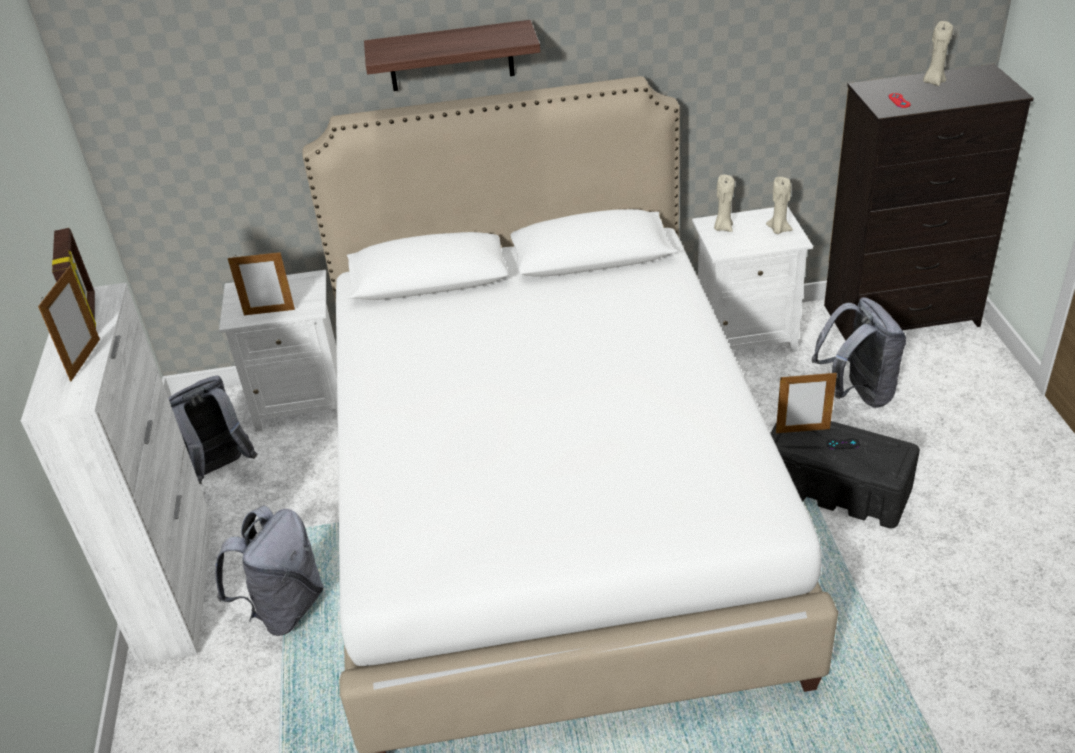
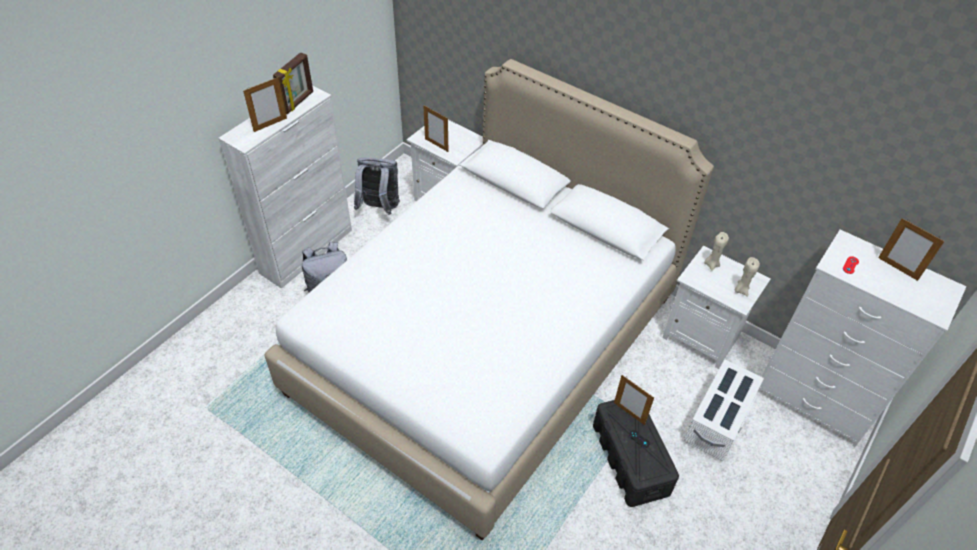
camera: 40 degrees right, 10 degrees up
(451, 56) = (586, 62): shelf -> none
(857, 393) = (718, 421): grey backpack -> white storage box
(902, 316) = (813, 401): black dresser -> white dresser
(933, 82) = (897, 269): beige candle -> picture frame

